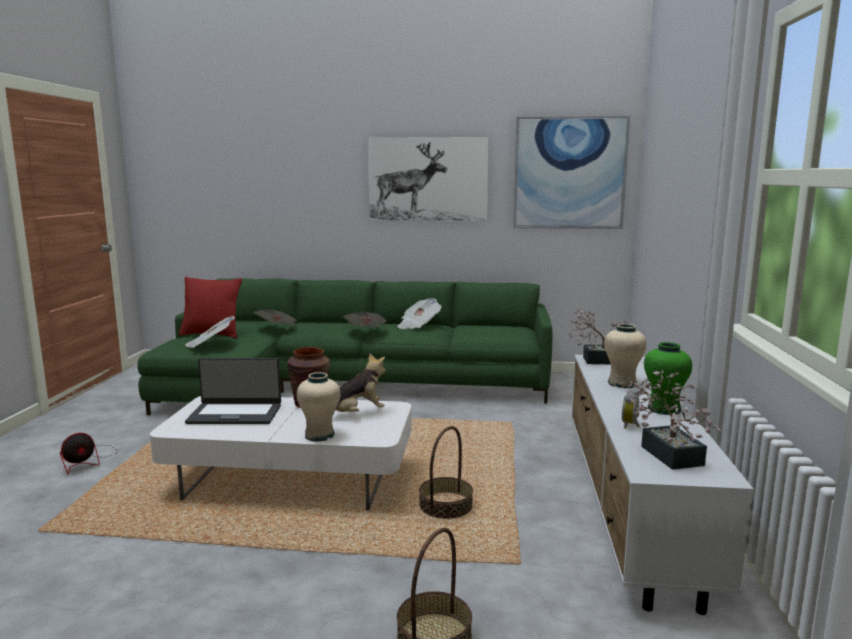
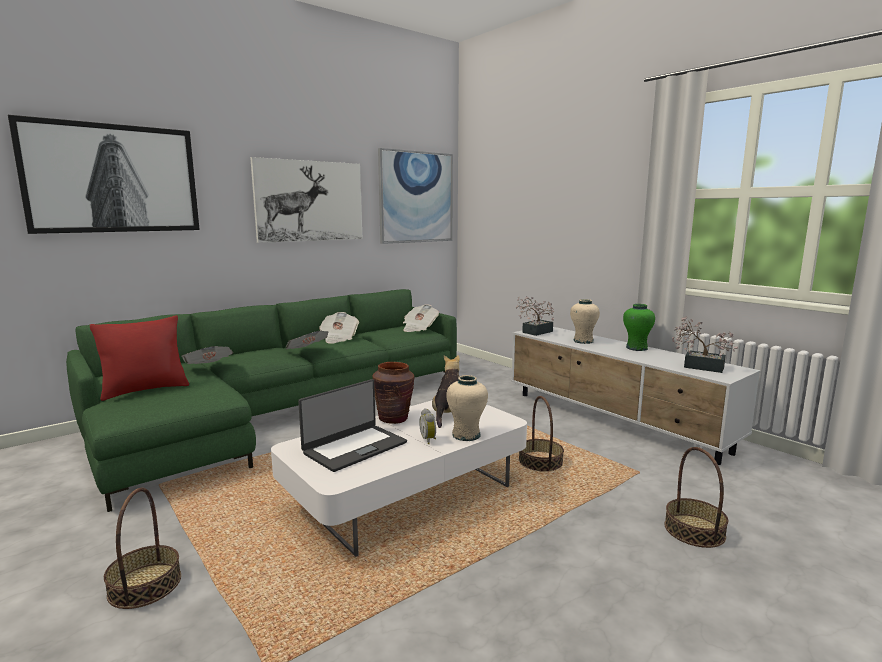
camera: 45 degrees left, 0 degrees up
(87, 461) = (145, 585): fan -> basket
(210, 345) = (179, 399): newspaper -> newspaper (419, 328)
(256, 162) = (113, 179): none -> picture
(631, 425) = (651, 359): alarm clock -> alarm clock (429, 440)

